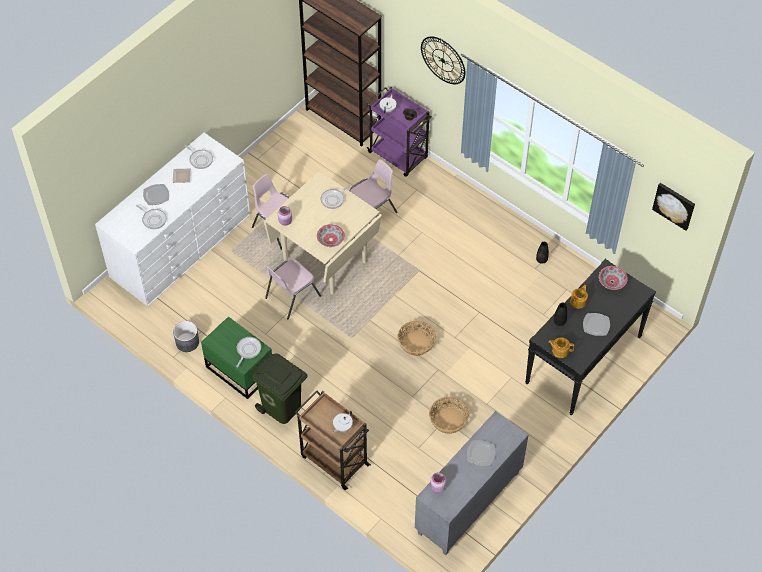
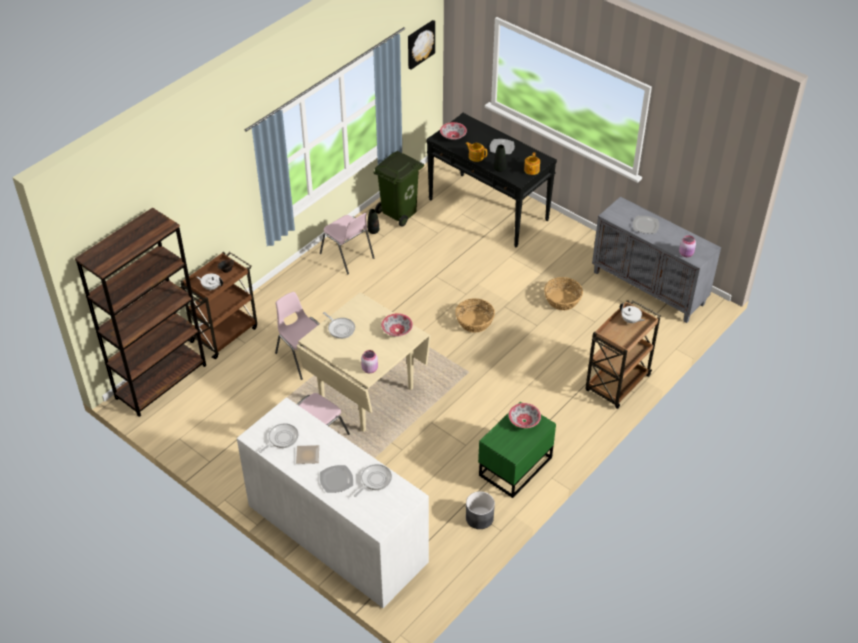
camera: 90 degrees left, 10 degrees down
(248, 350) = (524, 421): frying pan -> bowl
(281, 407) = (560, 428): green trash can -> green trash can (399, 212)
(291, 297) = (416, 423): pink chair -> pink chair (347, 256)
(398, 156) = (225, 334): purple cart -> brown cart
(443, 60) = (218, 175): wall clock -> none

